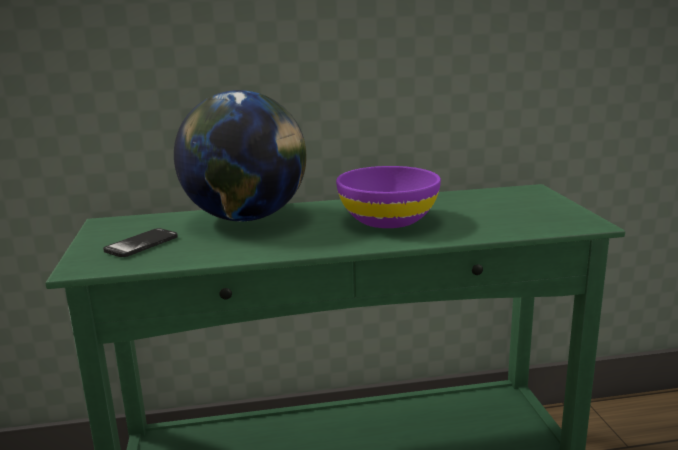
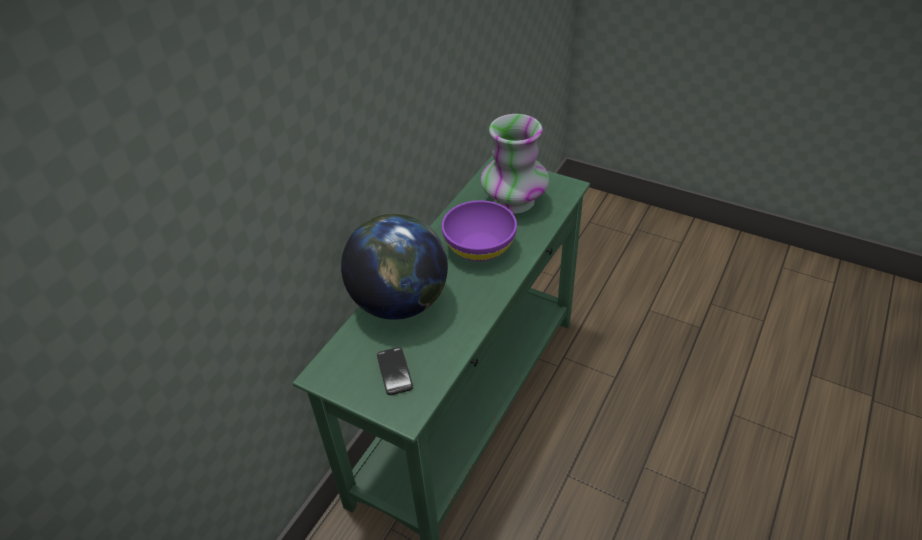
camera: 50 degrees left, 25 degrees up
(495, 211) = (514, 201): none -> vase

